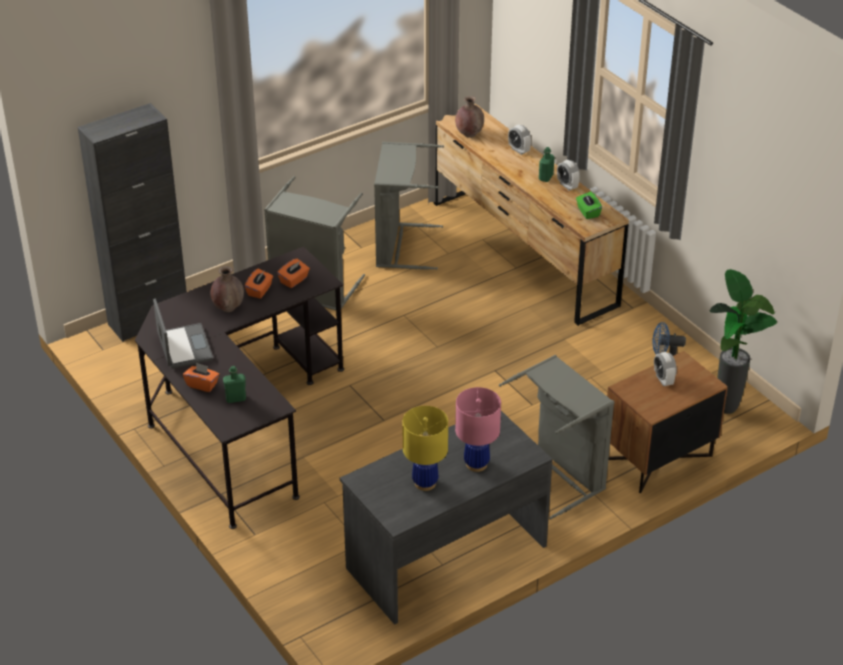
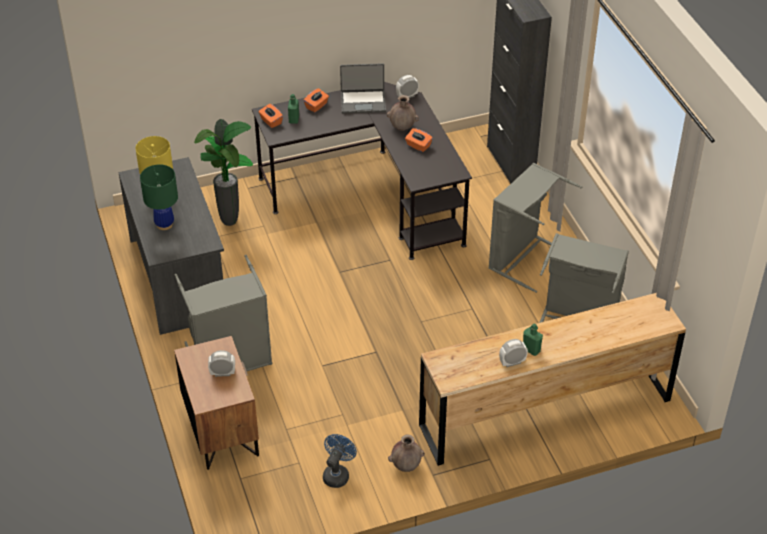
camera: 105 degrees right, 5 degrees up
(294, 280) = (425, 165): orange tissue box -> orange tissue box (271, 121)
(469, 134) = (624, 311): brown vase -> brown vase (406, 466)
(476, 464) = (164, 224): pink table lamp -> green table lamp
(519, 150) = (587, 341): alarm clock -> alarm clock (407, 96)
(588, 212) = (461, 366): green tissue box -> none
(726, 408) = (262, 501): potted plant -> potted plant (231, 223)

